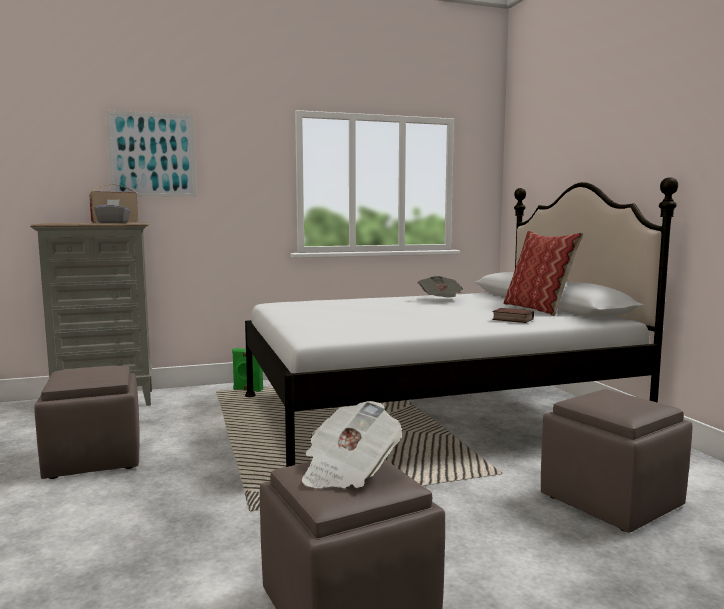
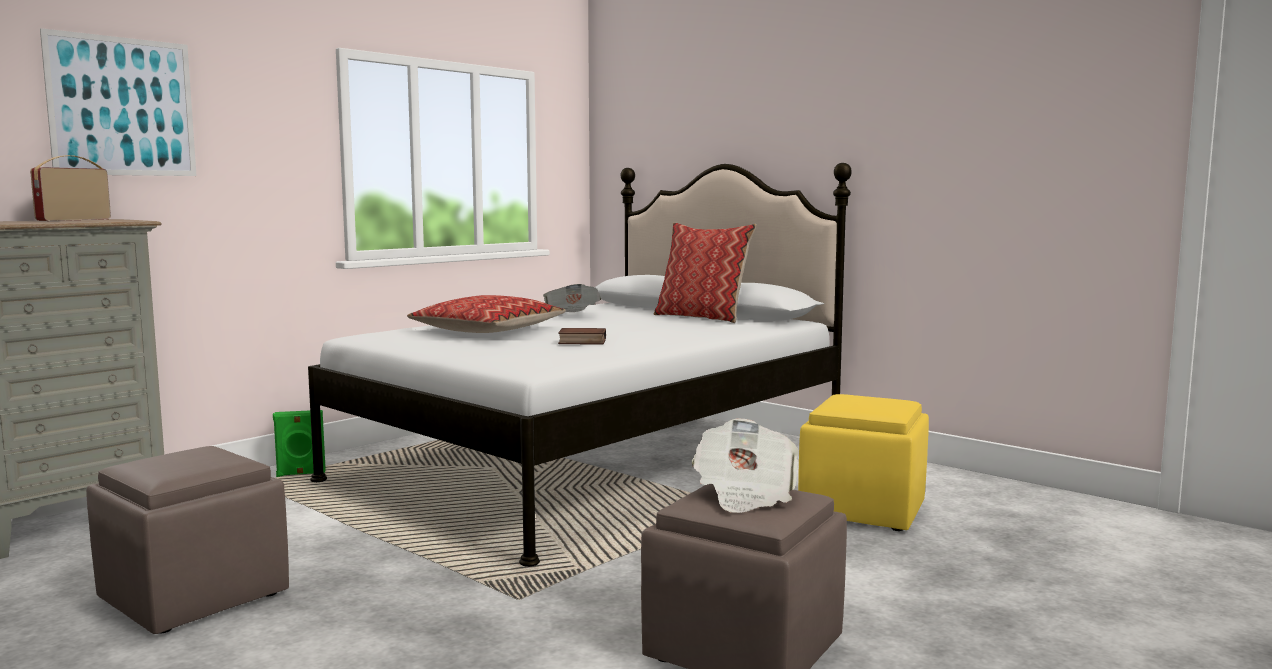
camera: 30 degrees left, 0 degrees up
(113, 223) = (90, 220): grey tissue box -> none
(354, 306) = (488, 330): none -> pillow
(512, 319) = (703, 330): book -> book (581, 342)
(612, 501) = (864, 510): brown ottoman -> yellow ottoman

